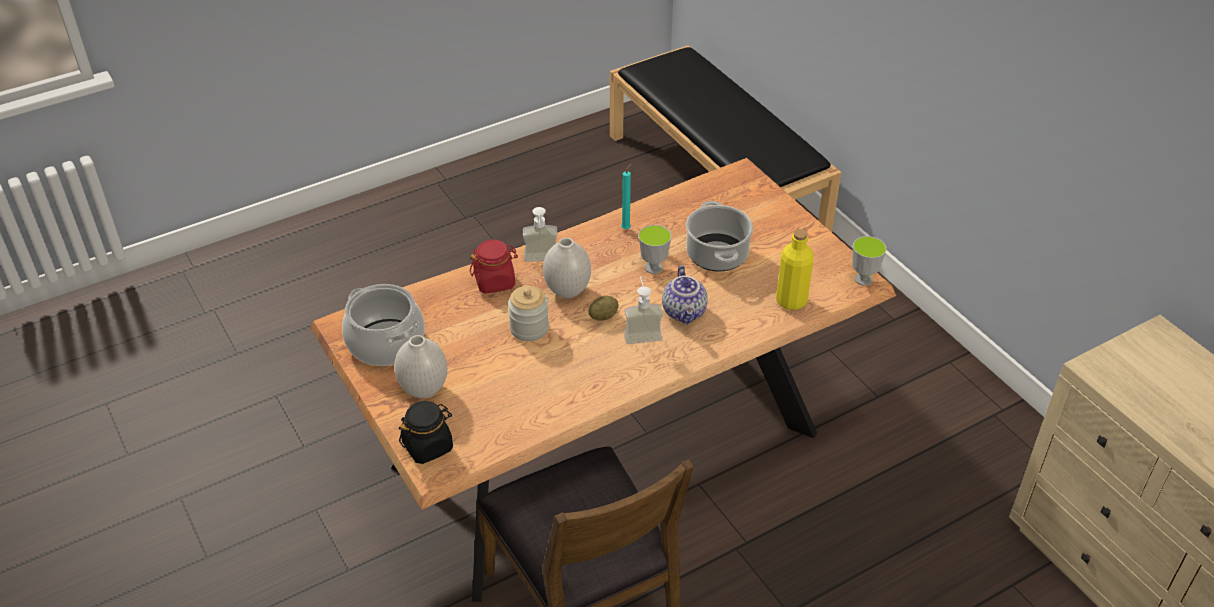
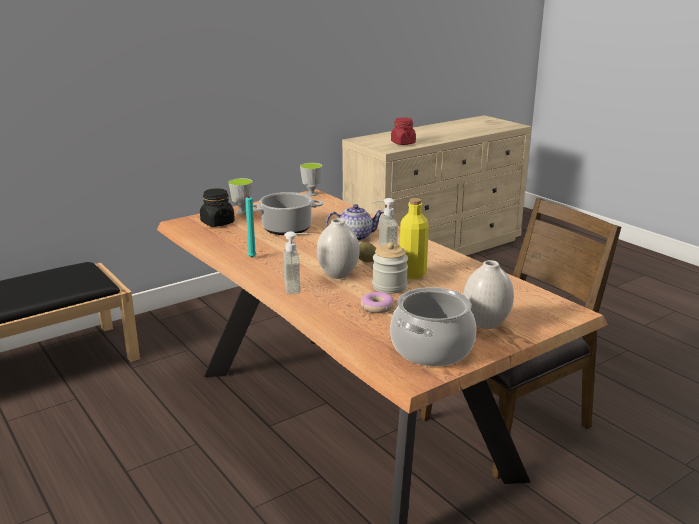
camera: 95 degrees left, 20 degrees down
(428, 446) = (550, 316): black jar -> black jar (217, 223)
(481, 315) = (377, 307): none -> donut
(495, 281) = (329, 304): red jar -> red jar (403, 143)
(653, 268) = (304, 247): cup -> cup (242, 212)
(791, 301) = (336, 210): yellow bottle -> yellow bottle (412, 274)

